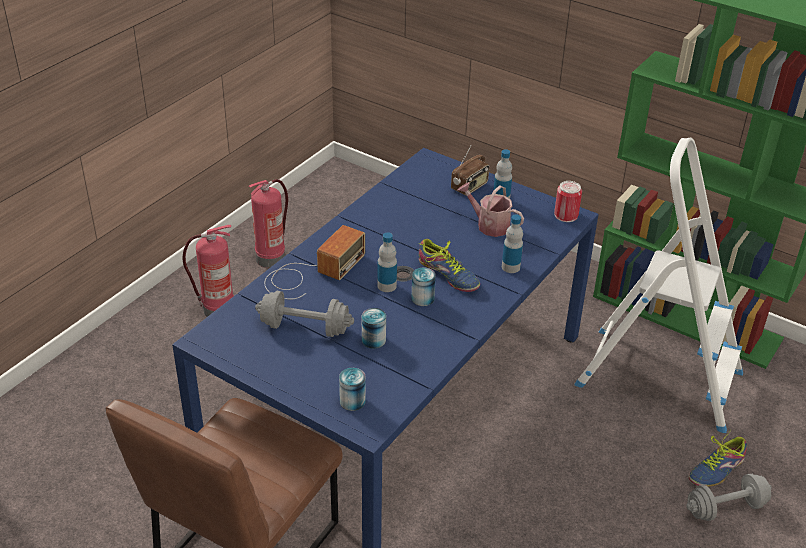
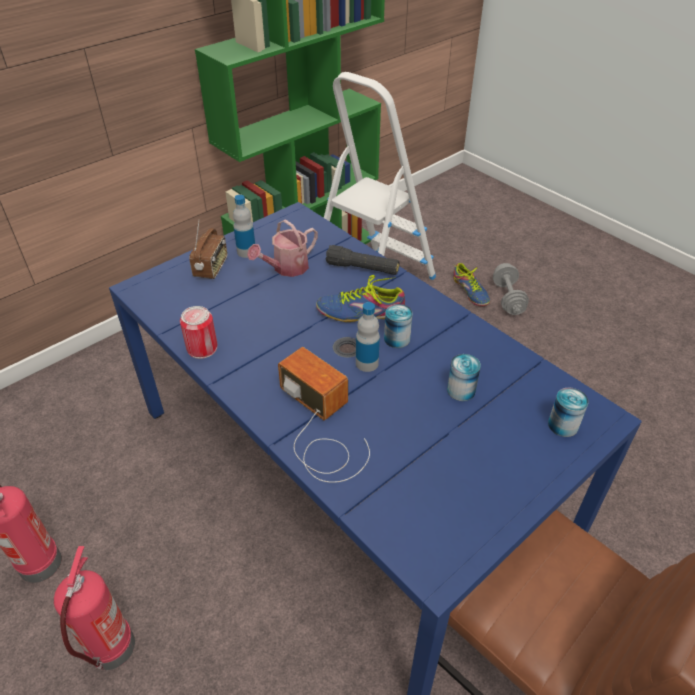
camera: 75 degrees left, 5 degrees up
(305, 327) = (428, 450): grey dumbbell -> none
(448, 274) = (361, 312): shoe -> shoe turned 150 degrees counterclockwise
(469, 187) = (211, 268): radio -> radio turned 45 degrees clockwise
(510, 267) = (362, 268): bottle -> black flashlight
(566, 215) = (292, 219): can -> can (202, 348)

